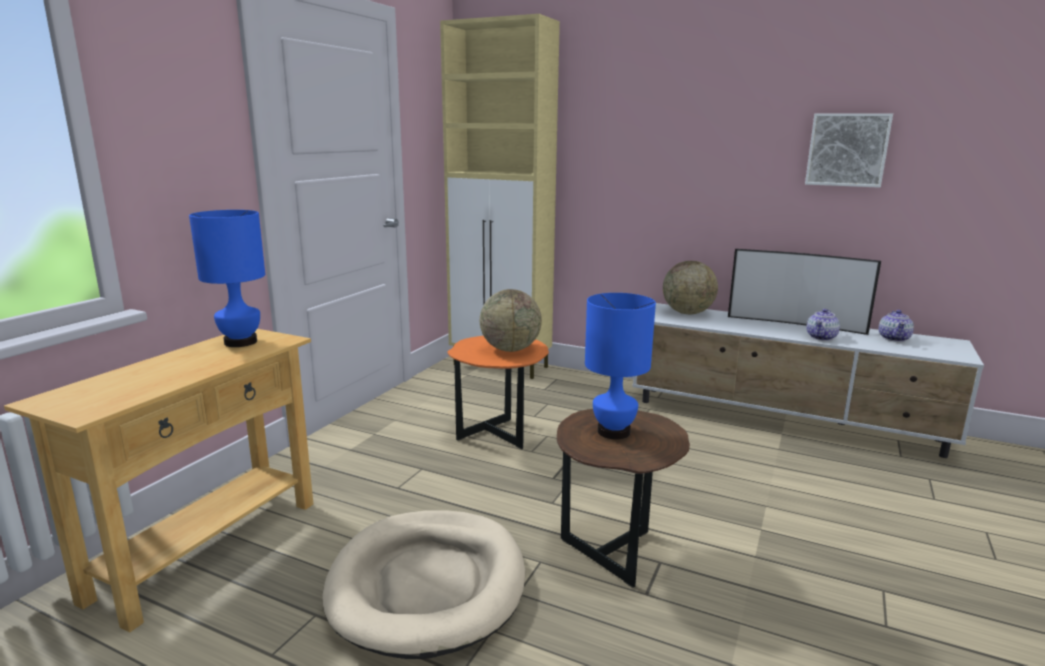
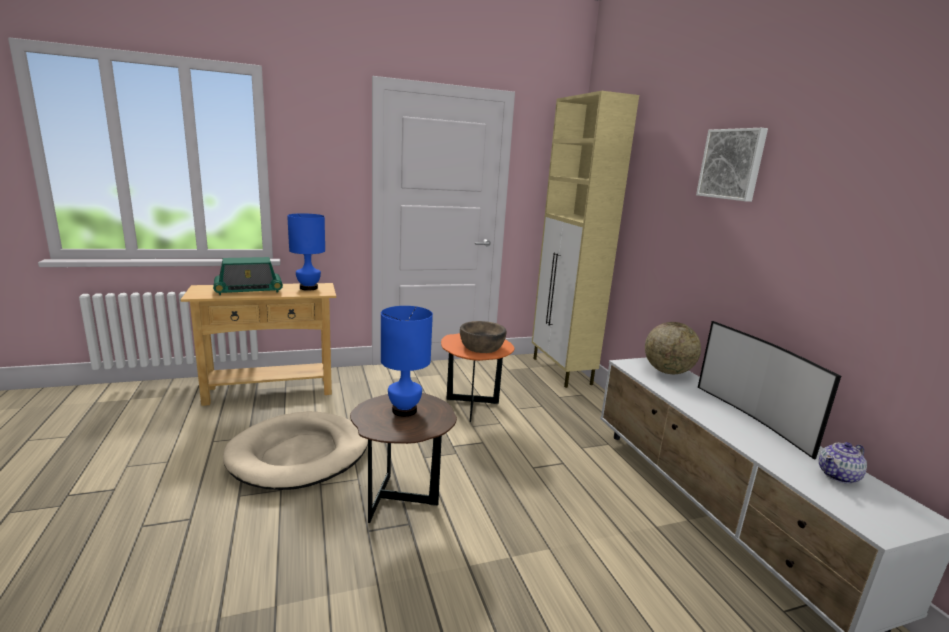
camera: 45 degrees right, 0 degrees up
(156, 374) = (249, 290): none -> radio
(510, 349) = (482, 347): globe -> brown bowl
(821, 337) = (743, 437): teapot -> none
(847, 150) = (849, 236): picture -> picture (732, 164)

